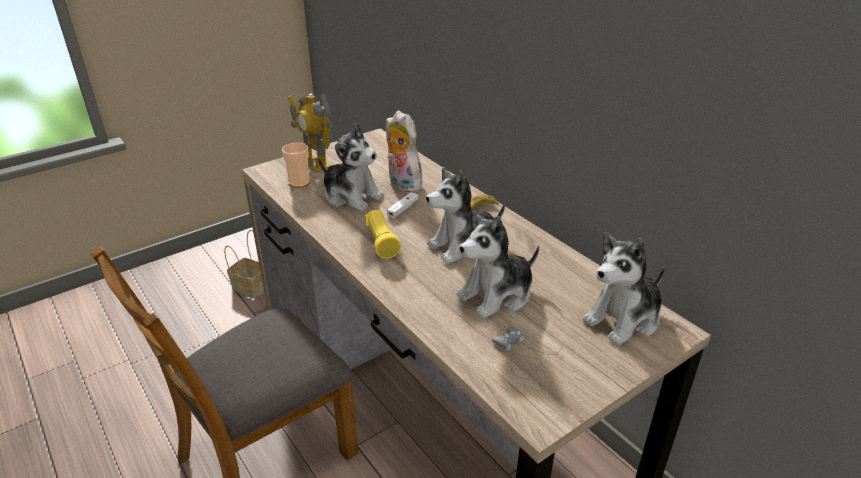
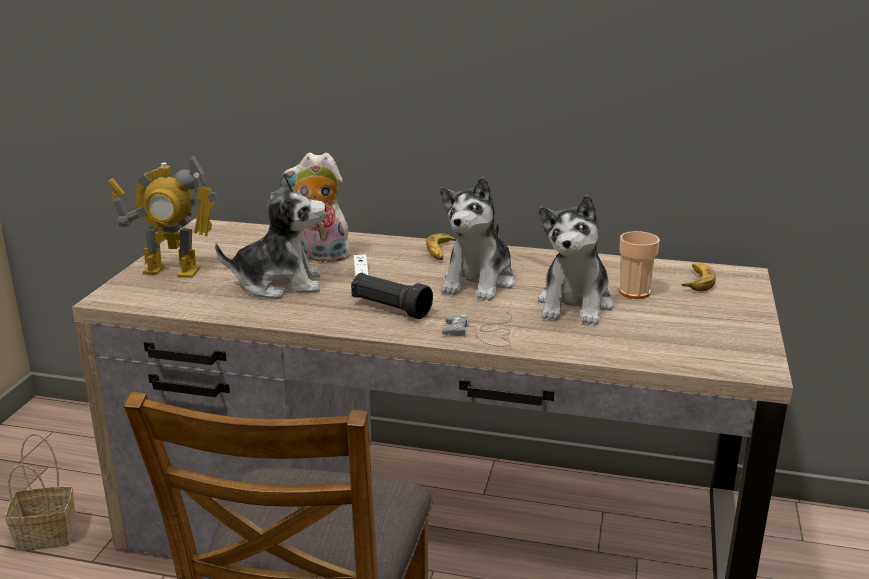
camera: 40 degrees left, 10 degrees down
(299, 183) = (186, 293): cup -> cup (634, 292)
(381, 242) = (390, 308): yellow flashlight -> black flashlight
(522, 355) = (671, 336): grey game controller -> grey game controller (482, 334)
(624, 318) = (697, 281): plush toy -> banana

